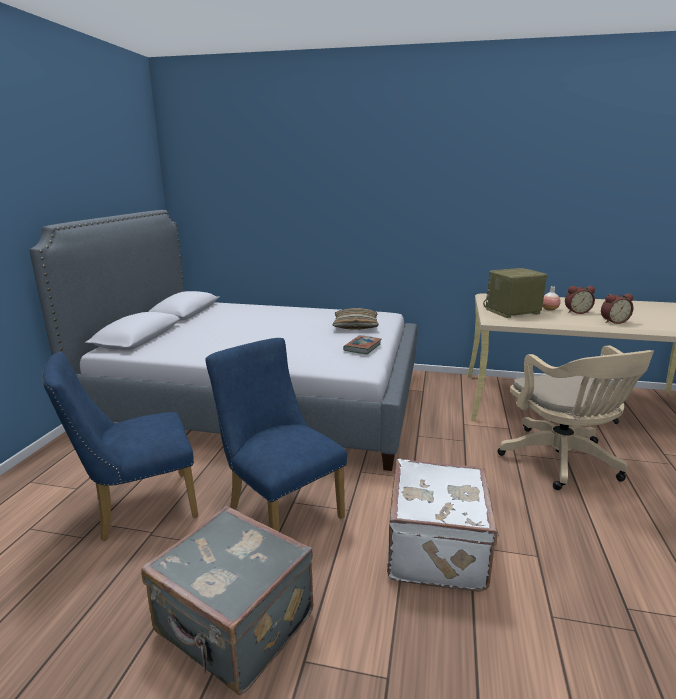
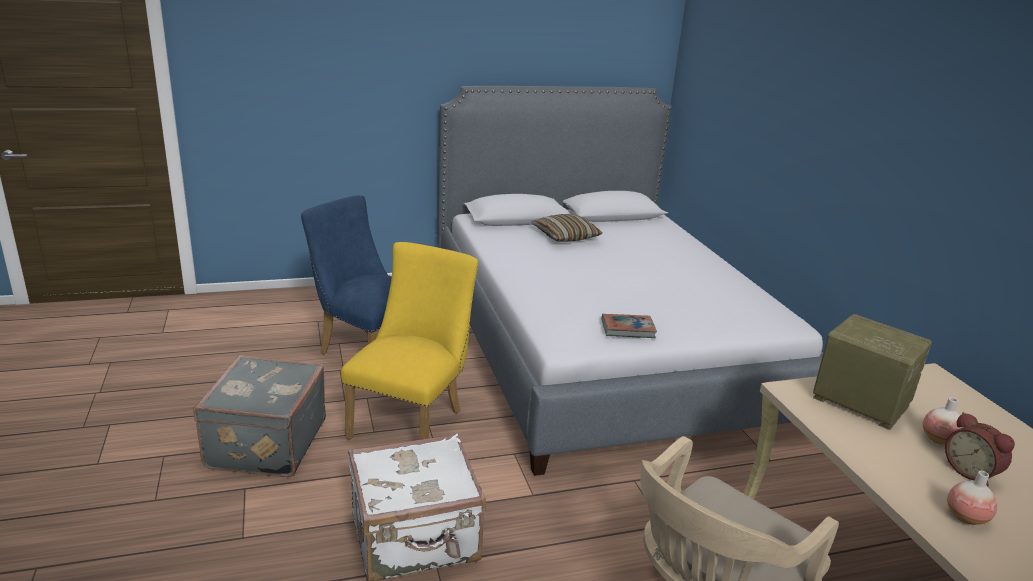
camera: 60 degrees right, 5 degrees up
(280, 509) = (412, 421): blue chair -> yellow chair
(355, 326) = (704, 311): pillow -> pillow (565, 236)
(613, 321) = (966, 517): alarm clock -> vase

